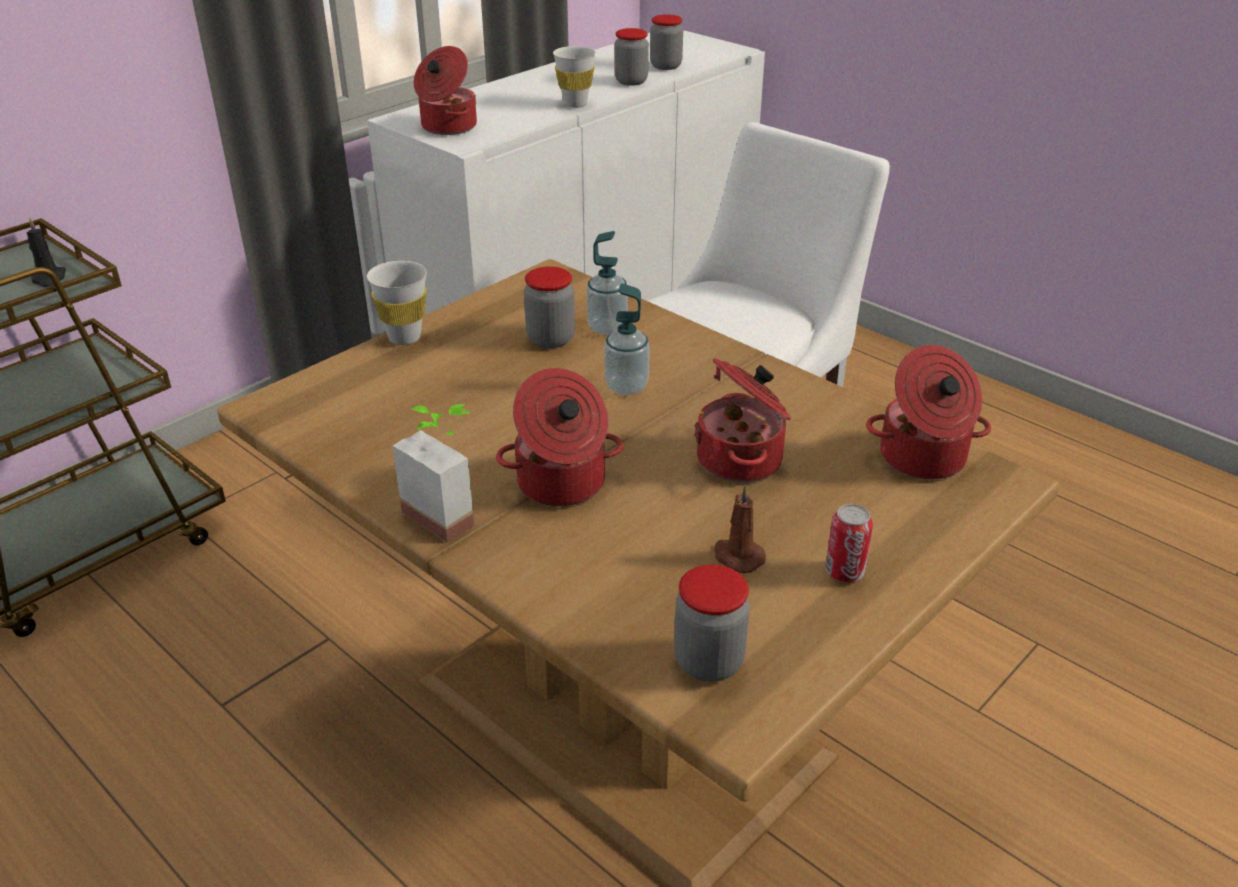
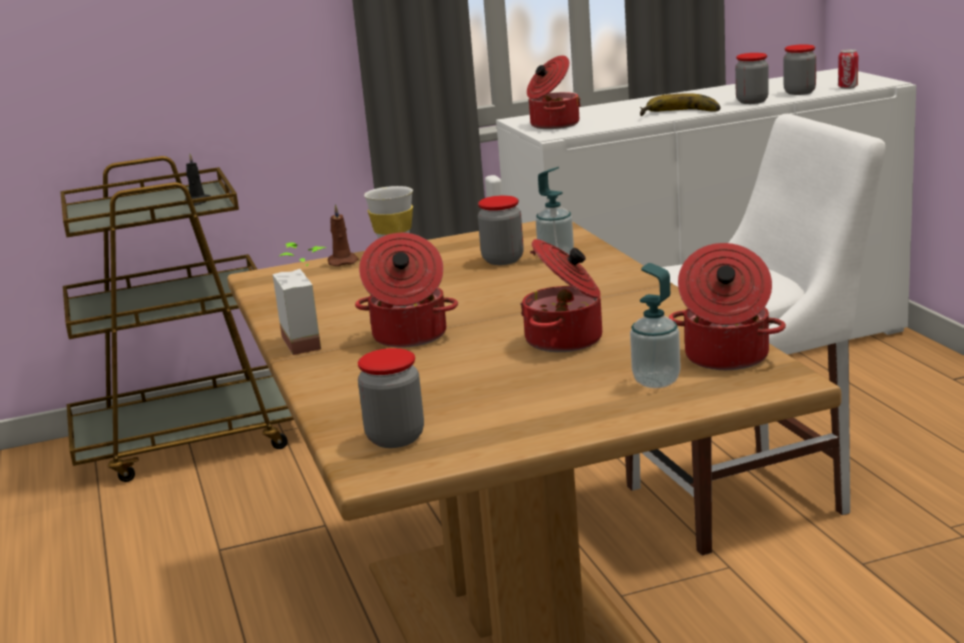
camera: 30 degrees right, 15 degrees down
(575, 104) = (680, 114): white cup -> banana
(626, 387) = (527, 291): soap dispenser -> soap dispenser (656, 381)
(737, 556) = (490, 390): brown candle -> brown candle (342, 262)
(844, 572) = (564, 410): can -> can (847, 87)

